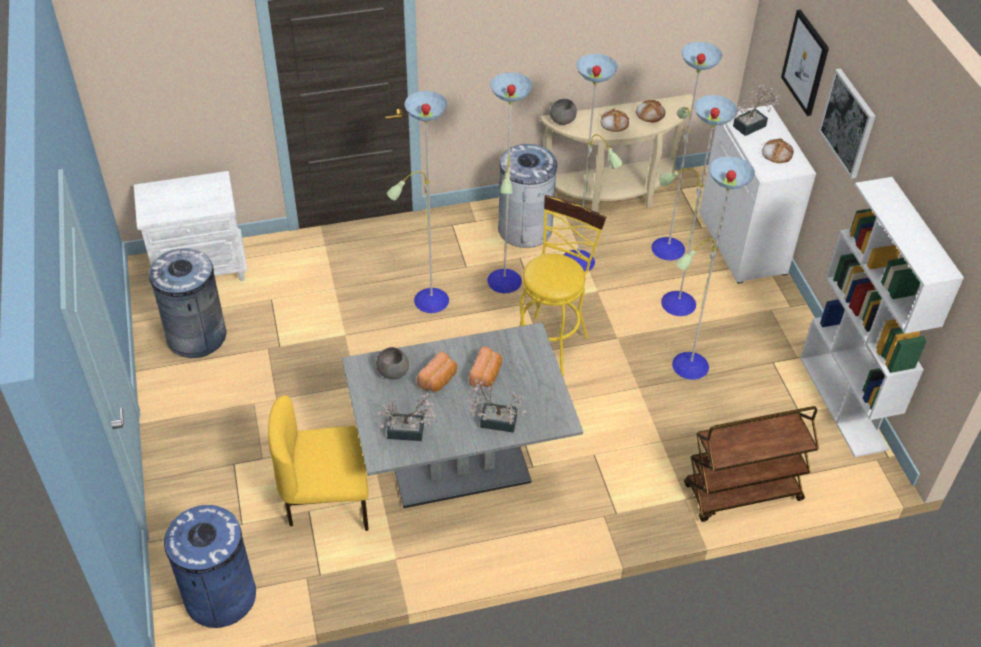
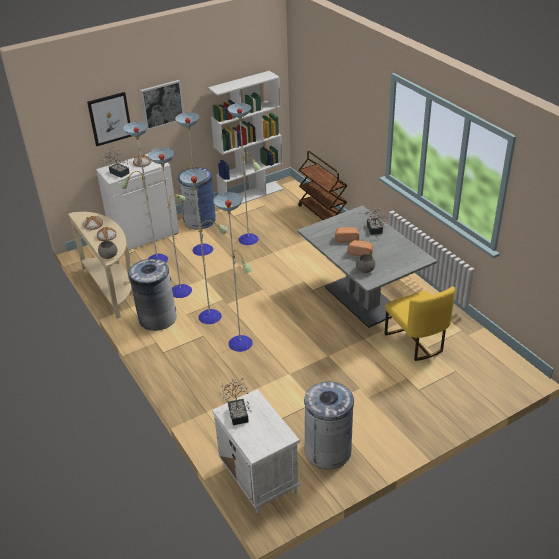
camera: 105 degrees left, 10 degrees down
(220, 597) = (503, 363): blue trash can -> blue trash can (199, 220)
(410, 431) = (401, 253): potted plant -> potted plant (238, 412)
(551, 340) = (252, 287): yellow stool -> none

